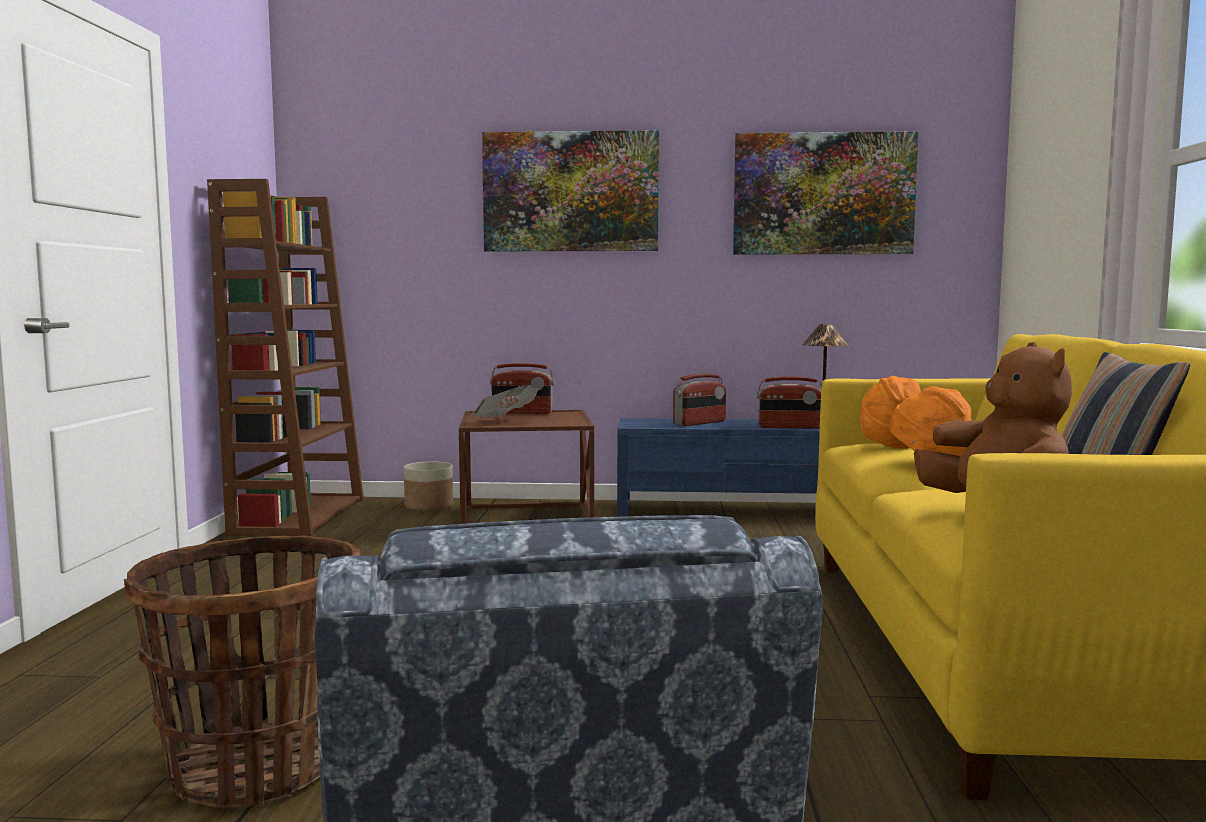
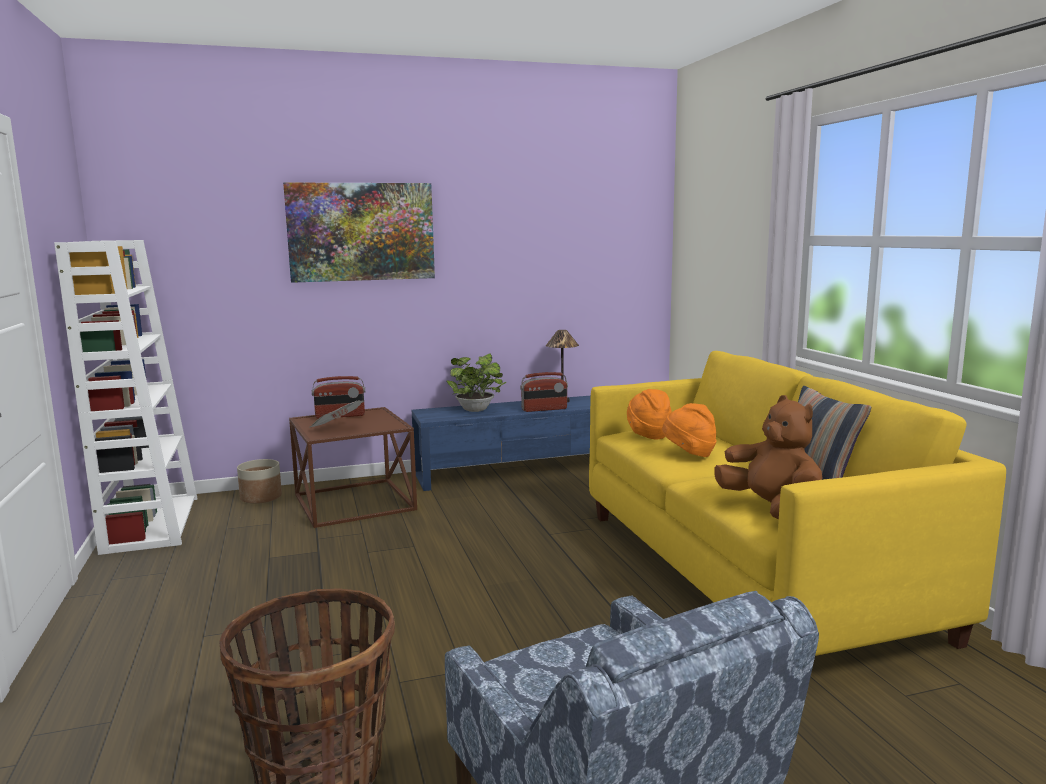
camera: 20 degrees left, 5 degrees up
(299, 516) = (151, 523): brown bookcase -> white bookcase
(700, 423) = (477, 410): radio -> potted plant
(823, 194) = (553, 232): picture -> none

